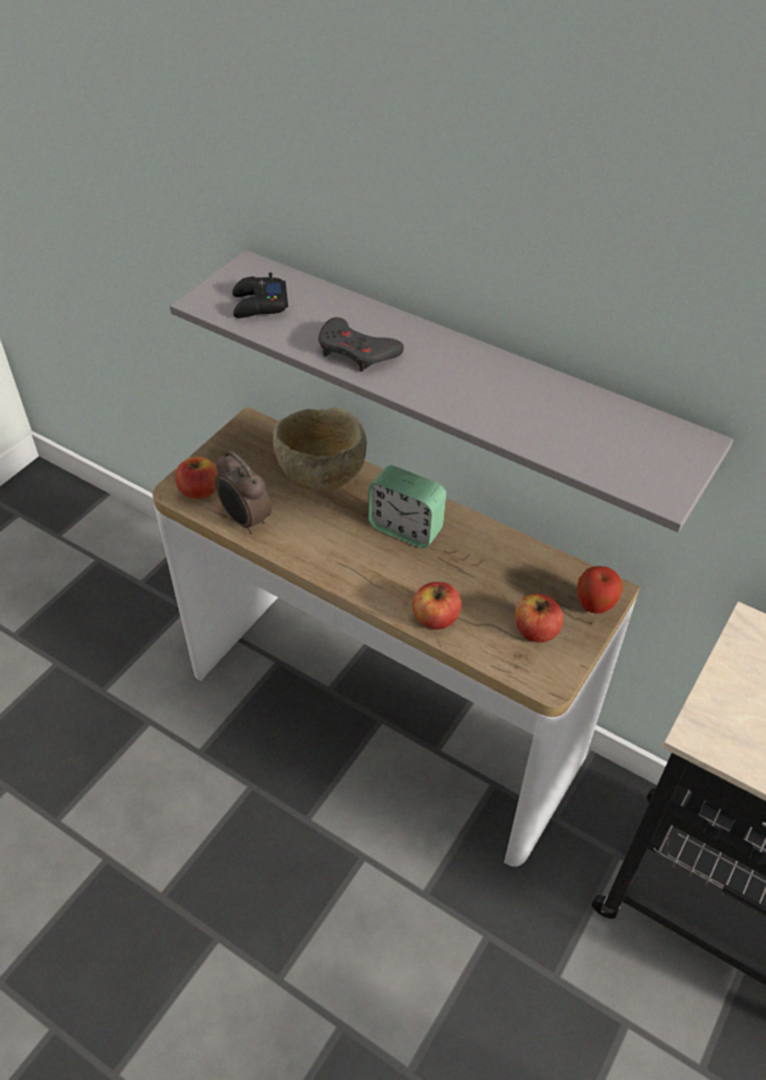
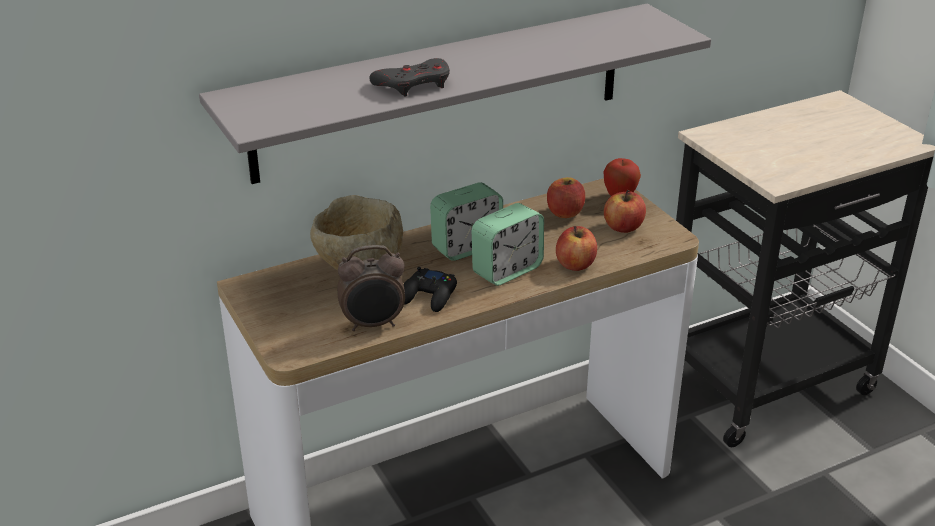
camera: 60 degrees left, 15 degrees down
(200, 491) = (306, 339): apple -> apple (565, 212)
(259, 305) = (296, 105): black game controller -> black game controller (429, 296)
(388, 572) = (507, 270): none -> alarm clock

